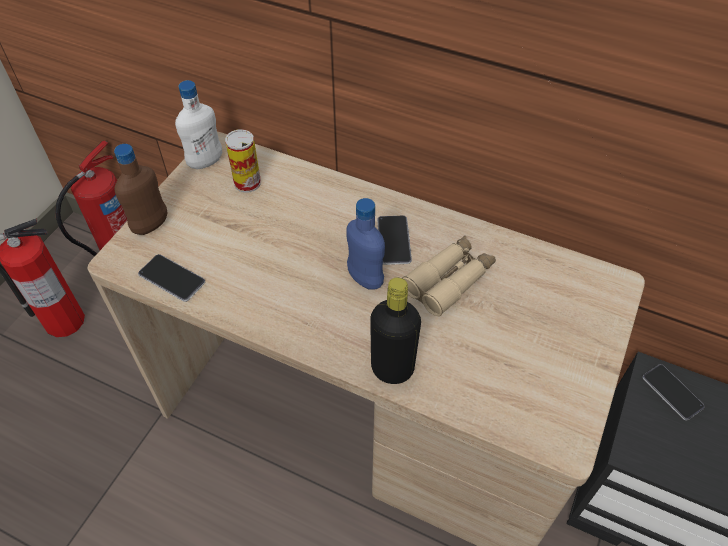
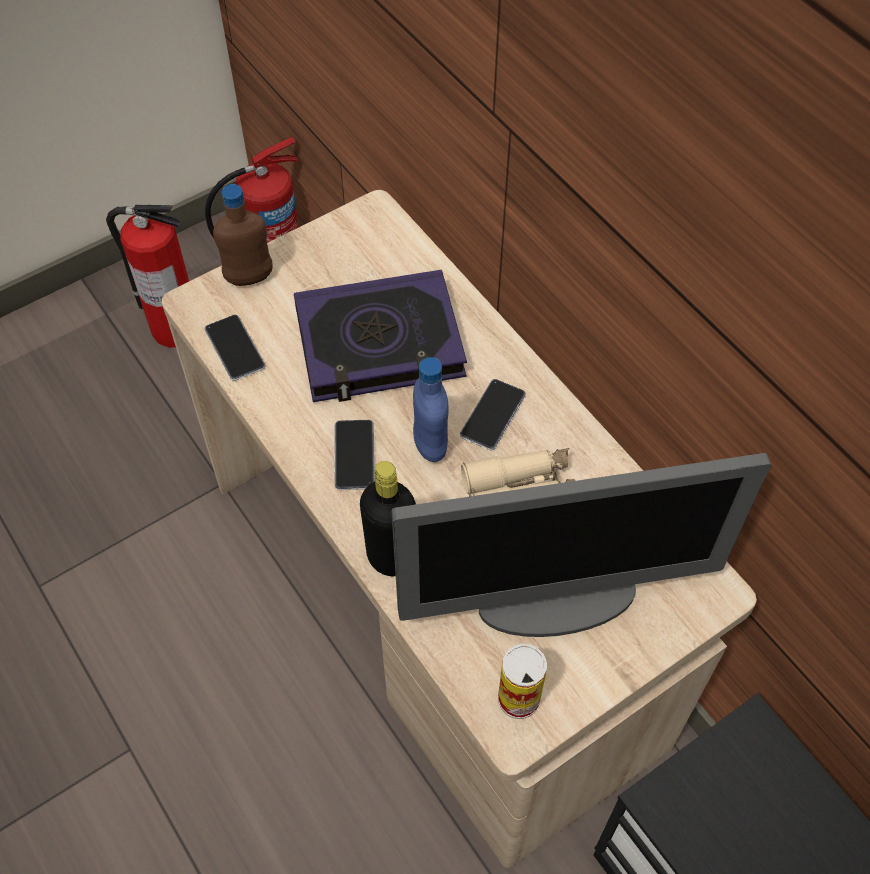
camera: 30 degrees right, 5 degrees up
(205, 162) = (350, 226): white bottle -> none
(247, 183) = (379, 271): can -> can (518, 698)
(281, 229) = (379, 345): none -> book
(527, 339) = (558, 600): none -> monitor
(672, 392) = (761, 762): phone -> phone (354, 455)

